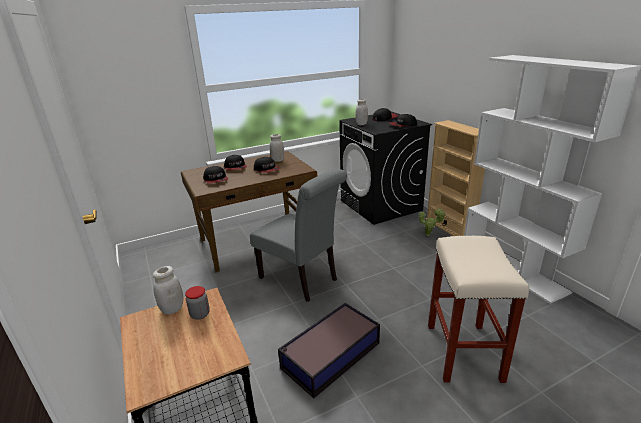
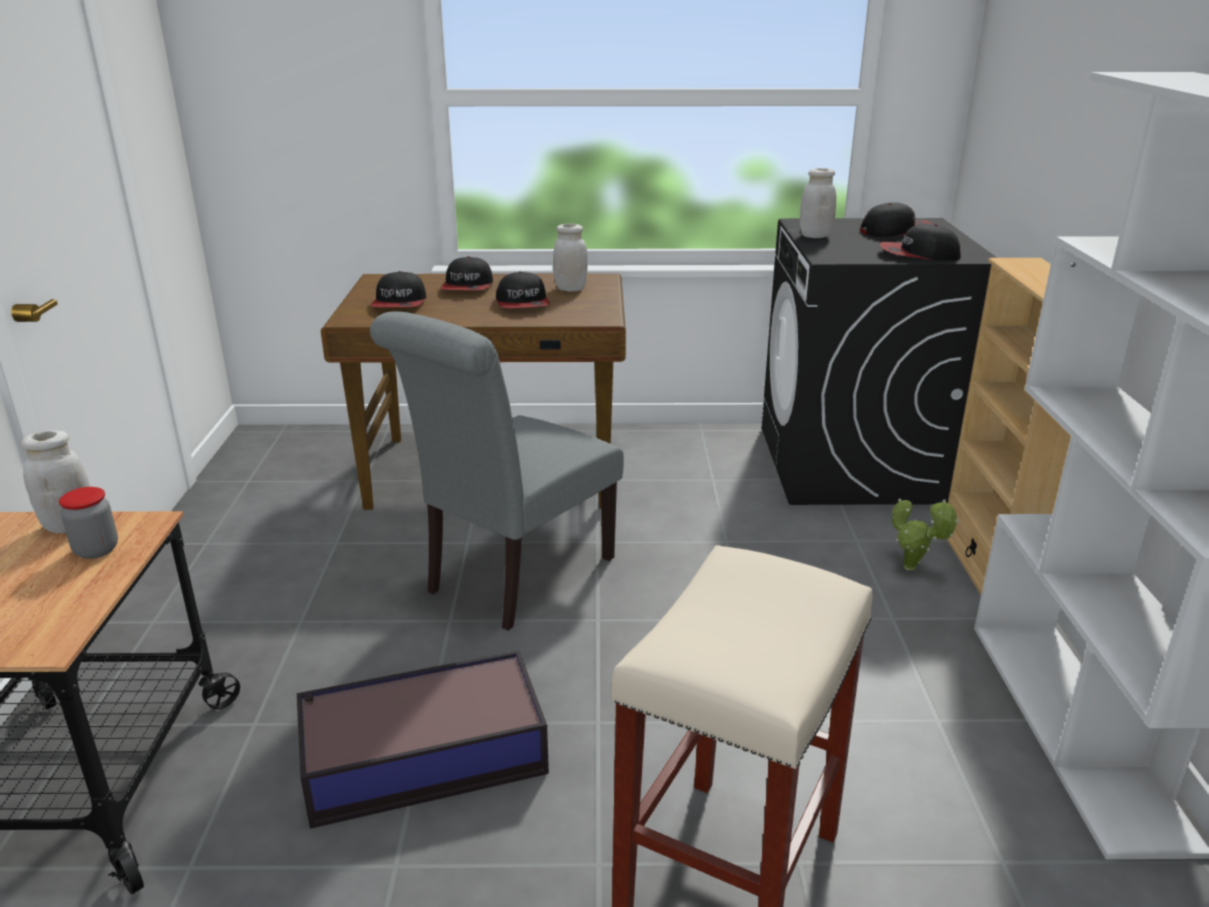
camera: 25 degrees right, 0 degrees up
(302, 280) = (512, 579): grey chair -> grey chair turned 60 degrees clockwise

